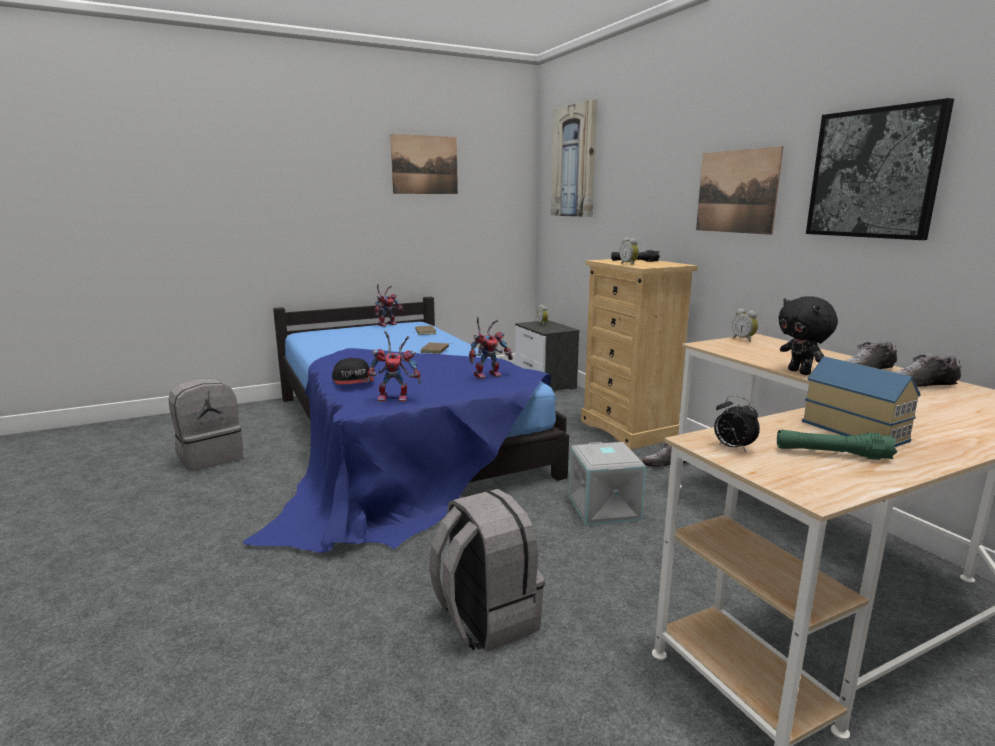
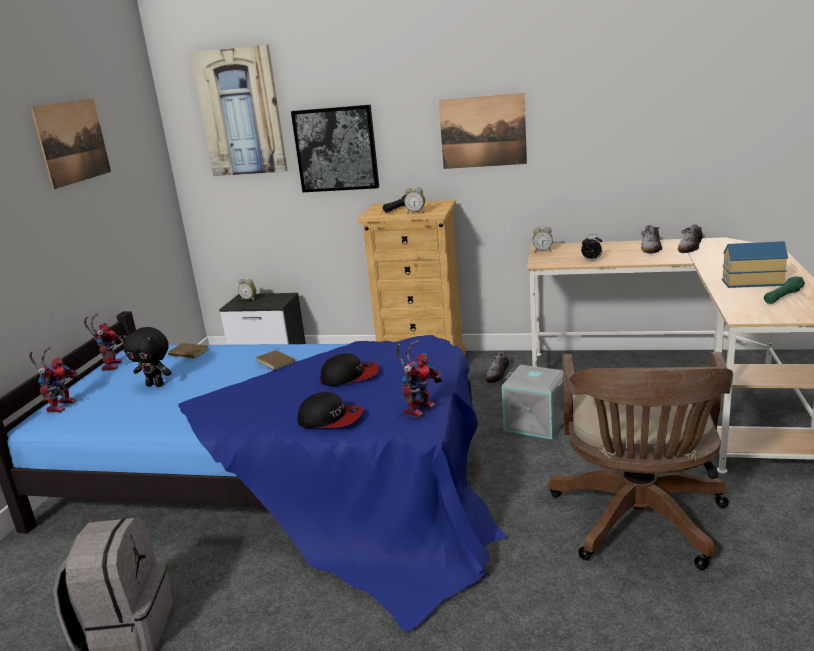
camera: 50 degrees left, 5 degrees up
(431, 370) = (350, 376): none -> cap
(485, 619) = (639, 523): grey backpack -> brown office chair
(488, 375) = (404, 356): toy robot -> toy robot (61, 405)
(732, 448) = (758, 313): alarm clock -> alarm clock (592, 260)
(800, 372) = (636, 261): black plush toy -> black plush toy (156, 385)
(874, 174) = (606, 111): picture -> picture (336, 149)

